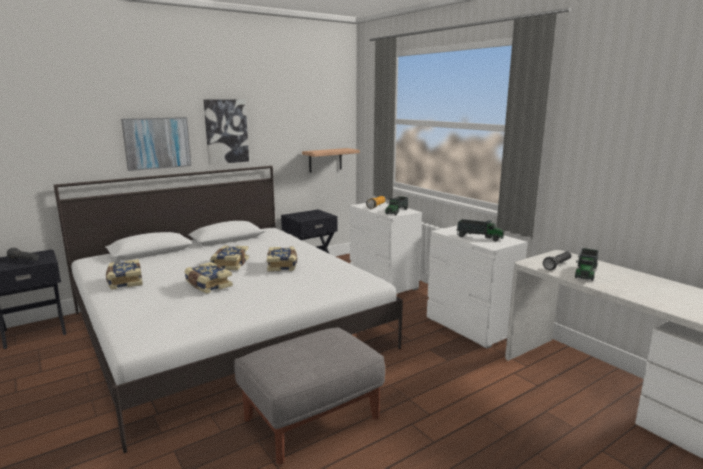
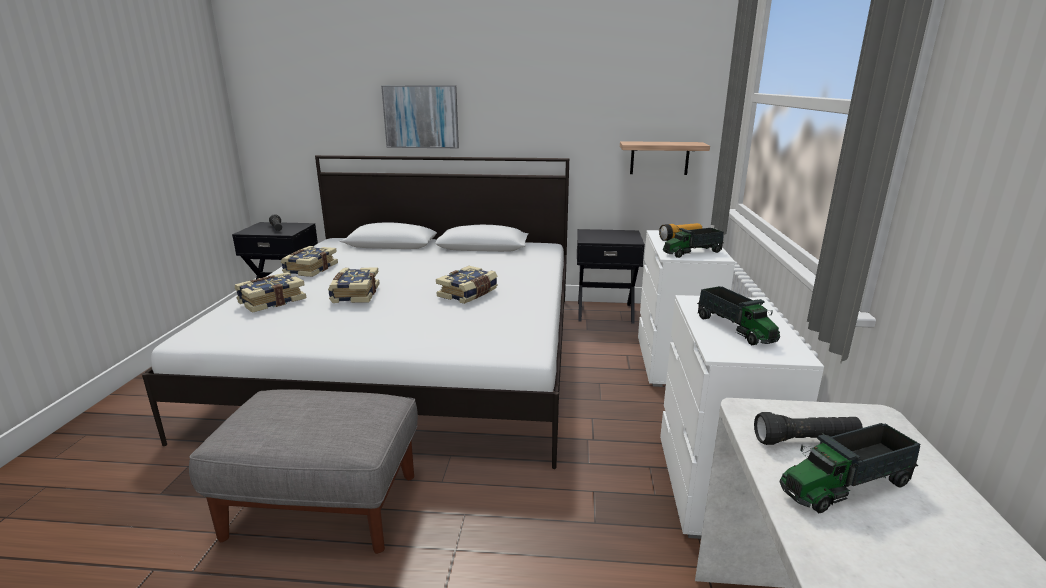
camera: 40 degrees right, 5 degrees up
(226, 131) = (507, 106): picture -> none
(229, 264) = (422, 276): book -> book (271, 301)

